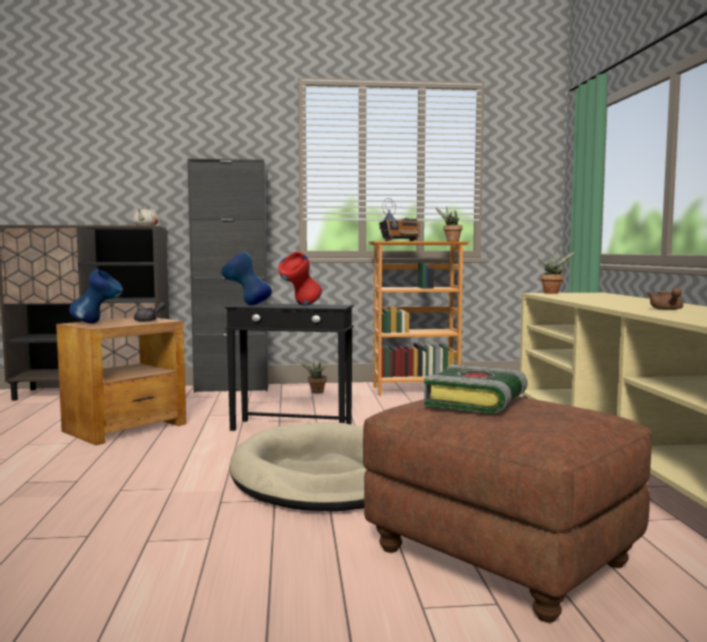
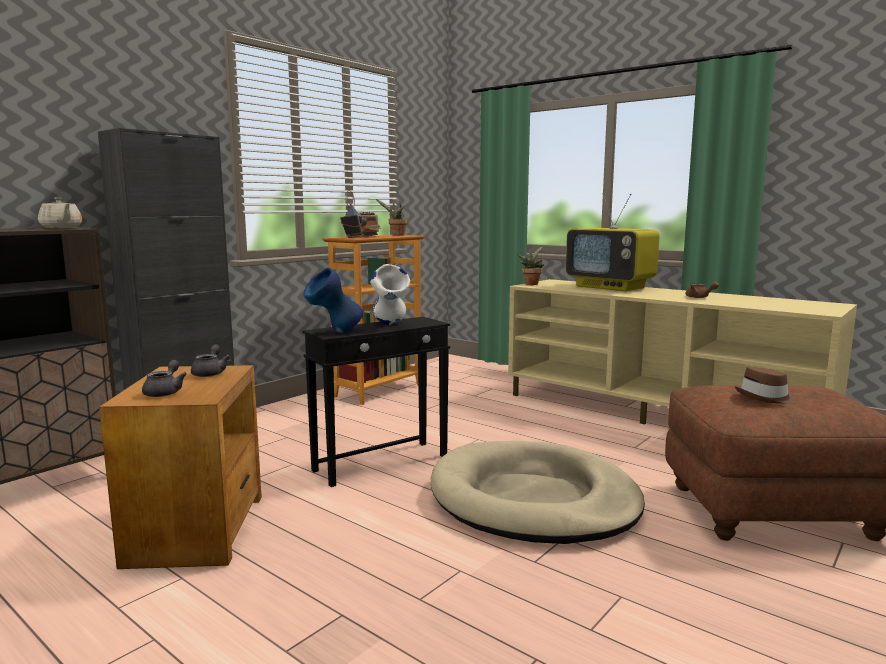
camera: 45 degrees left, 5 degrees up
(97, 323) = (165, 392): blue vase -> grey teapot
(300, 305) = (390, 325): red vase -> white vase
(315, 392) = (295, 416): potted plant -> none
(477, 402) = (765, 397): book -> brown hat
(623, 299) = (611, 287): none -> television

